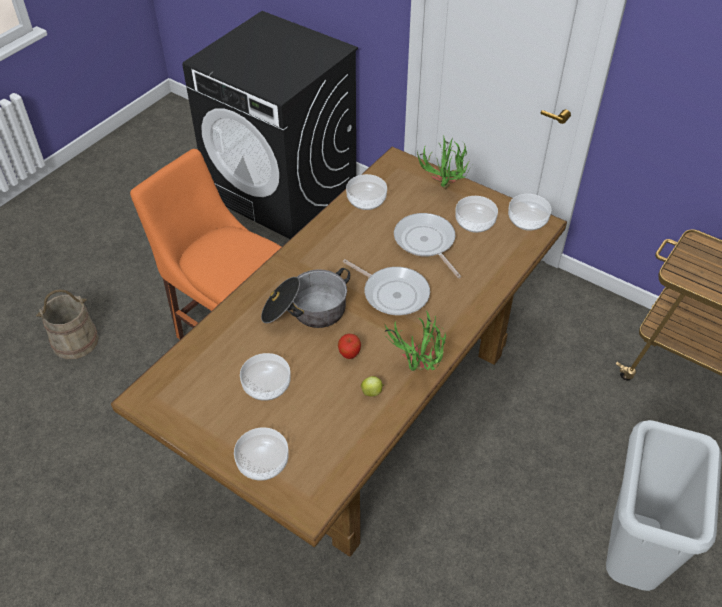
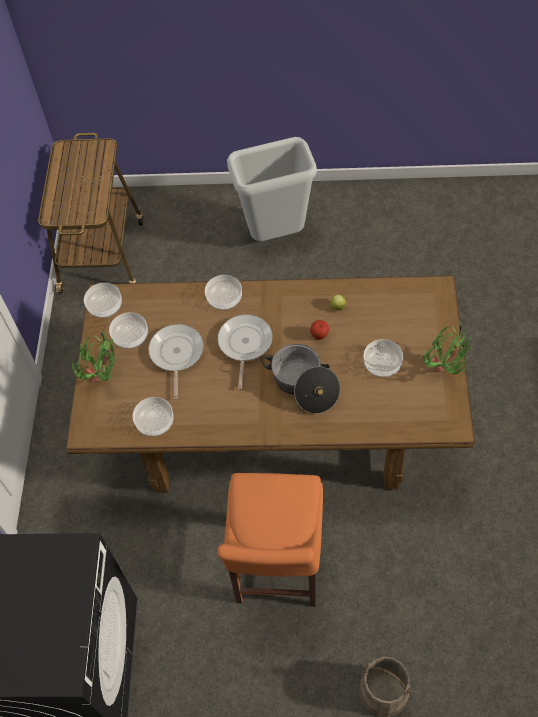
camera: 120 degrees left, 10 degrees up
(263, 462) = (433, 328): bowl -> bowl (224, 298)
(417, 372) = (302, 293): potted plant -> potted plant (446, 368)
(426, 242) = (176, 354): frying pan -> frying pan turned 150 degrees clockwise

